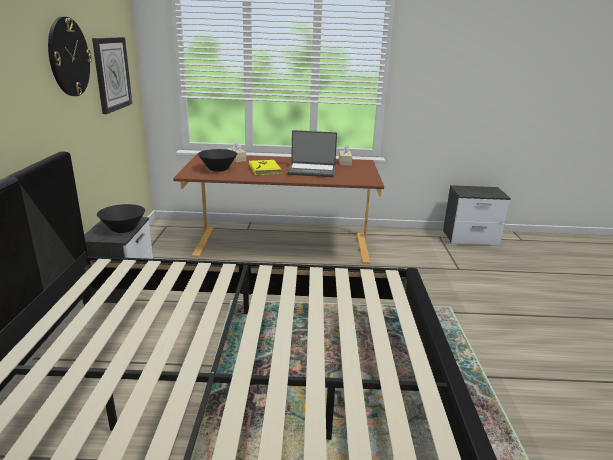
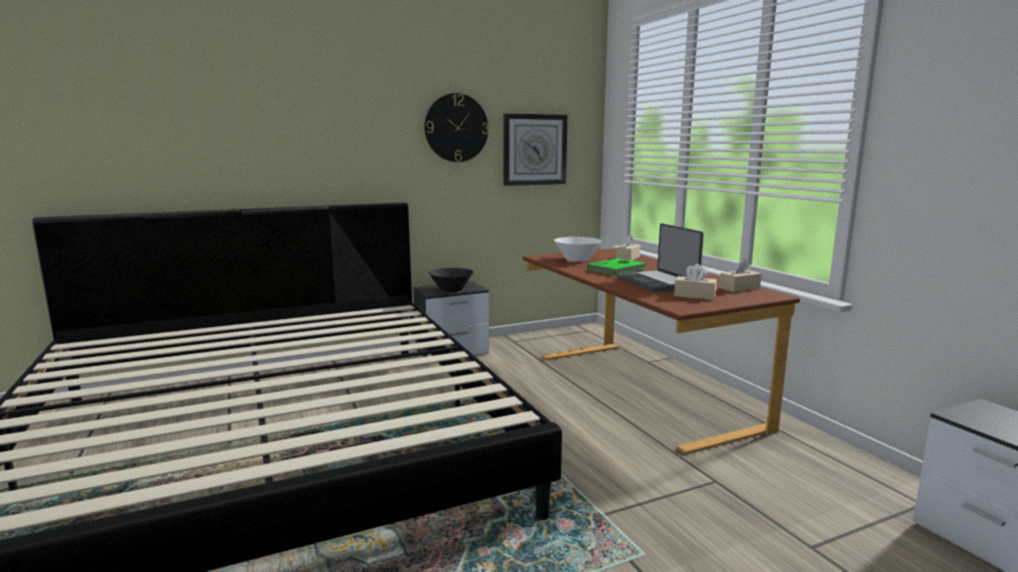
camera: 65 degrees right, 10 degrees down
(218, 169) = (577, 260): black bowl -> white bowl
(265, 169) = (617, 269): yellow book -> green book
(350, 173) = (694, 295): none -> beige tissue box

